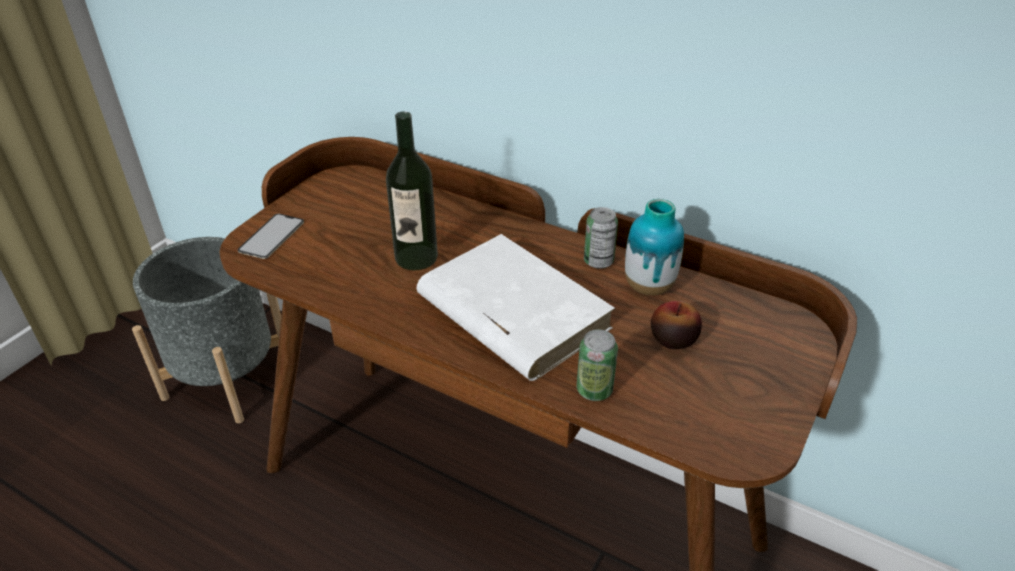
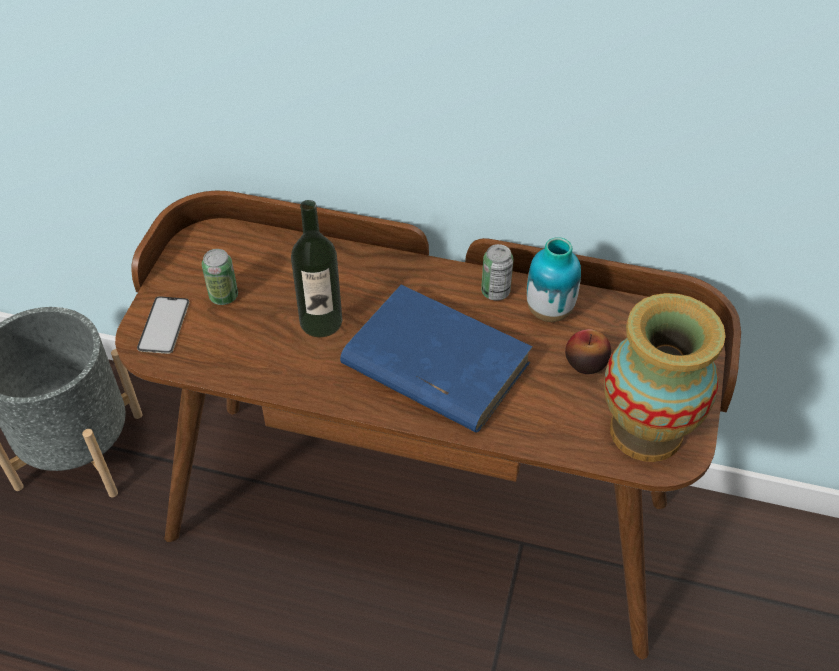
camera: 15 degrees left, 10 degrees up
(511, 312) = (434, 364): white book -> blue book
(594, 390) = (533, 429): can -> can (224, 296)
(721, 417) = (645, 431): none -> vase

